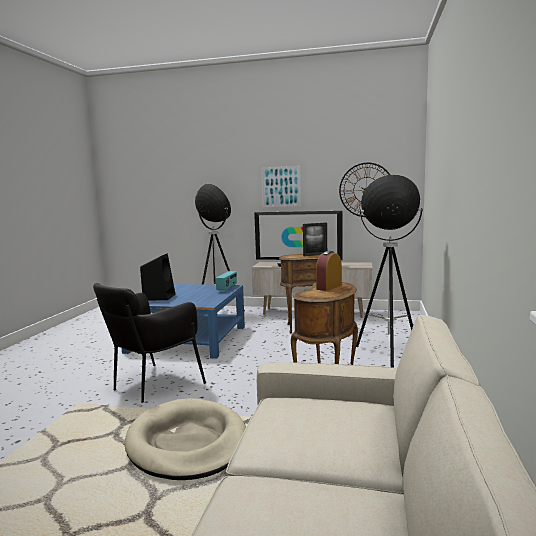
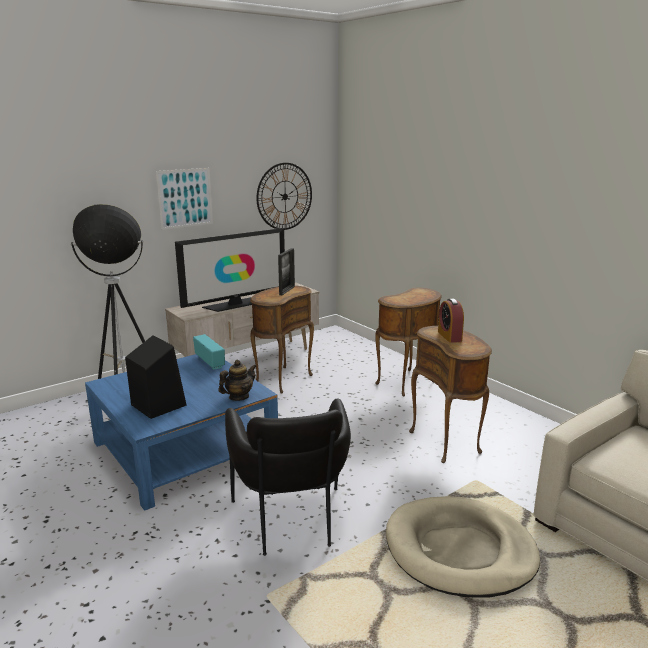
camera: 50 degrees left, 10 degrees up
(195, 303) = (238, 397): none -> teapot
(388, 355) = (407, 383): floor lamp -> brown side table

